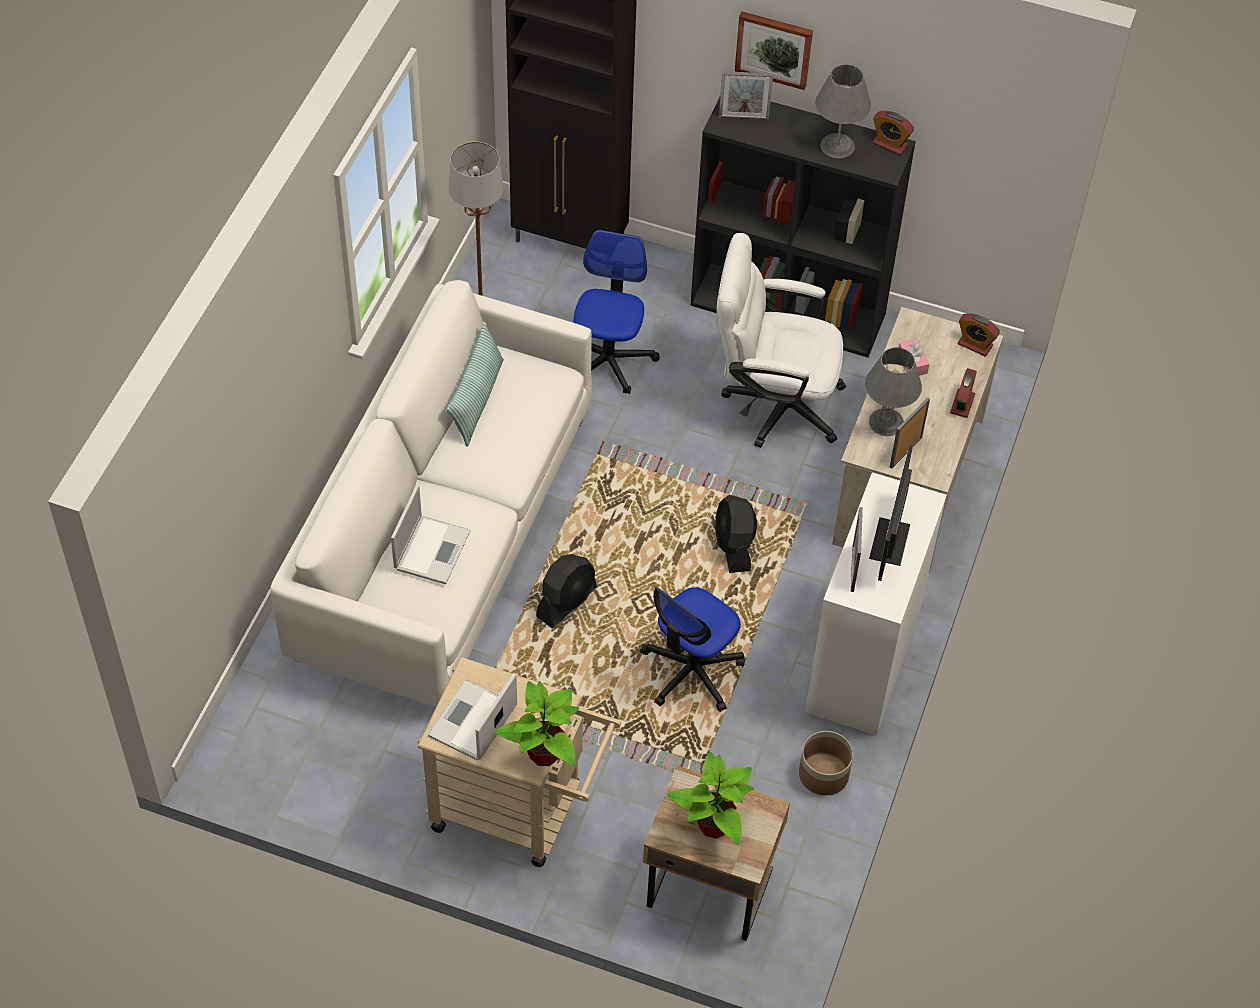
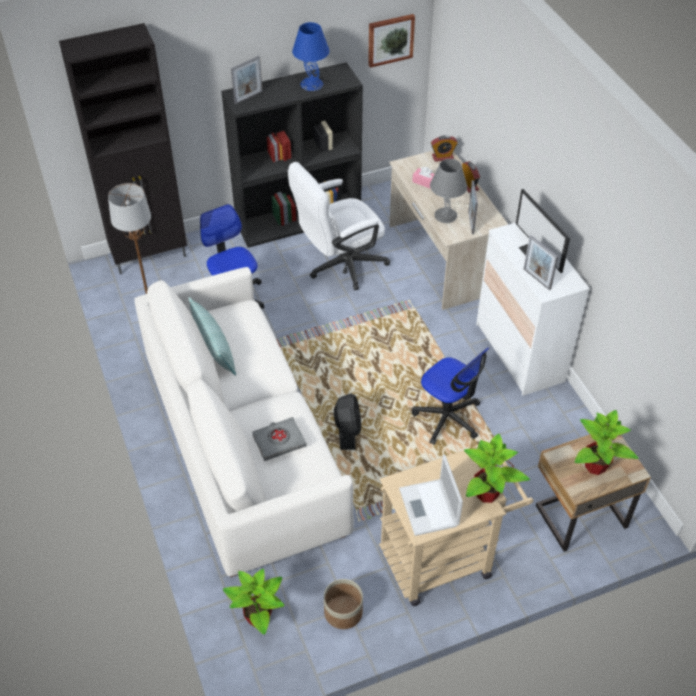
camera: 40 degrees left, 5 degrees down
(279, 720) = (259, 618): none -> potted plant
(432, 549) = (279, 441): laptop -> grey book
(691, 671) = (448, 418): office chair -> office chair turned 45 degrees counterclockwise
(734, 546) = (398, 343): black fan -> none
(774, 48) = (246, 44): picture -> picture (390, 39)
(823, 774) = (564, 418): planter -> planter (343, 611)
(837, 145) = (311, 84): grey table lamp -> blue table lamp
(890, 144) = (336, 69): alarm clock -> none

